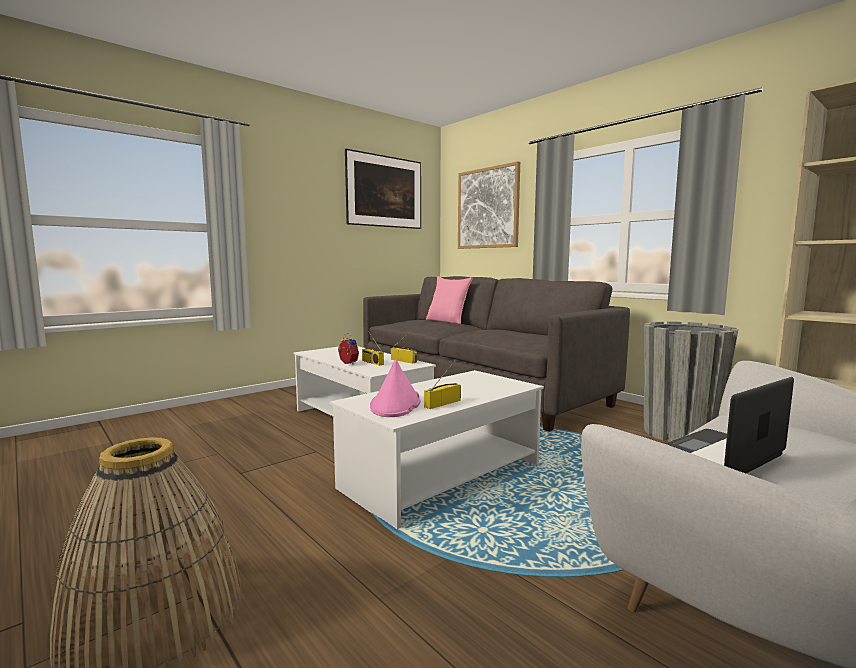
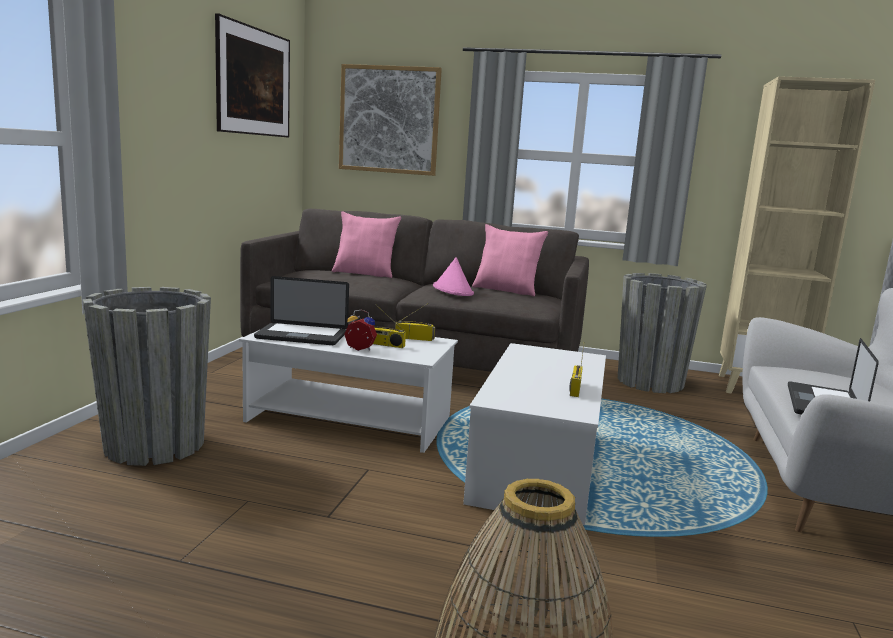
camera: 35 degrees left, 5 degrees up
(231, 415) = (154, 445): none -> grey planter
(332, 353) = (302, 336): none -> laptop
(395, 404) = (540, 397): pink hat -> pink hat (453, 290)
(537, 334) = (506, 290): none -> pink pillow

